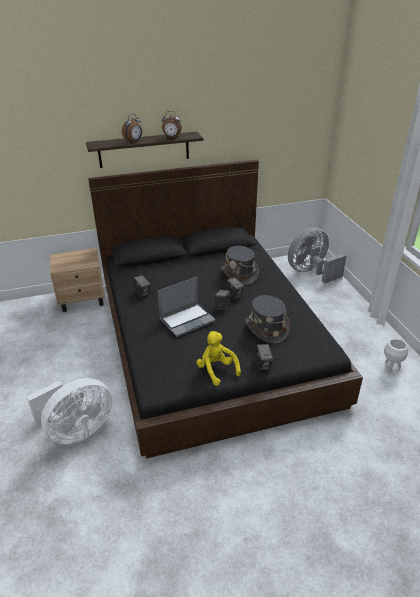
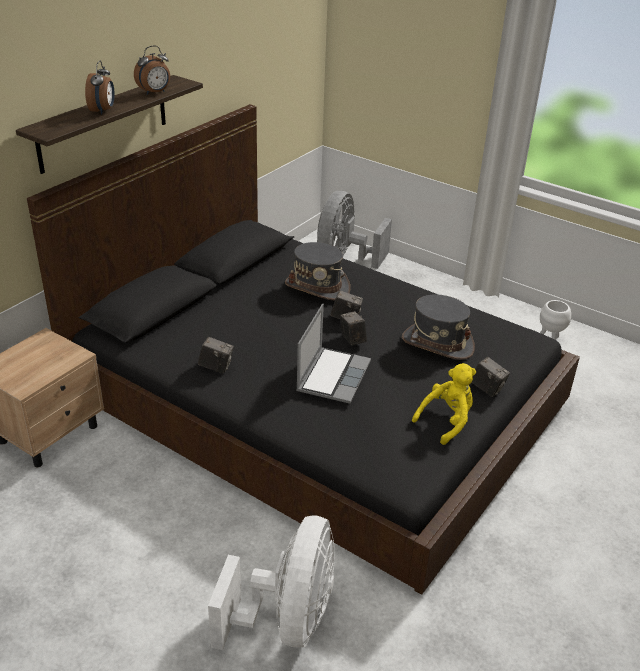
camera: 40 degrees left, 0 degrees up
(216, 370) = (446, 421): yellow plush toy -> yellow plush toy turned 120 degrees clockwise

